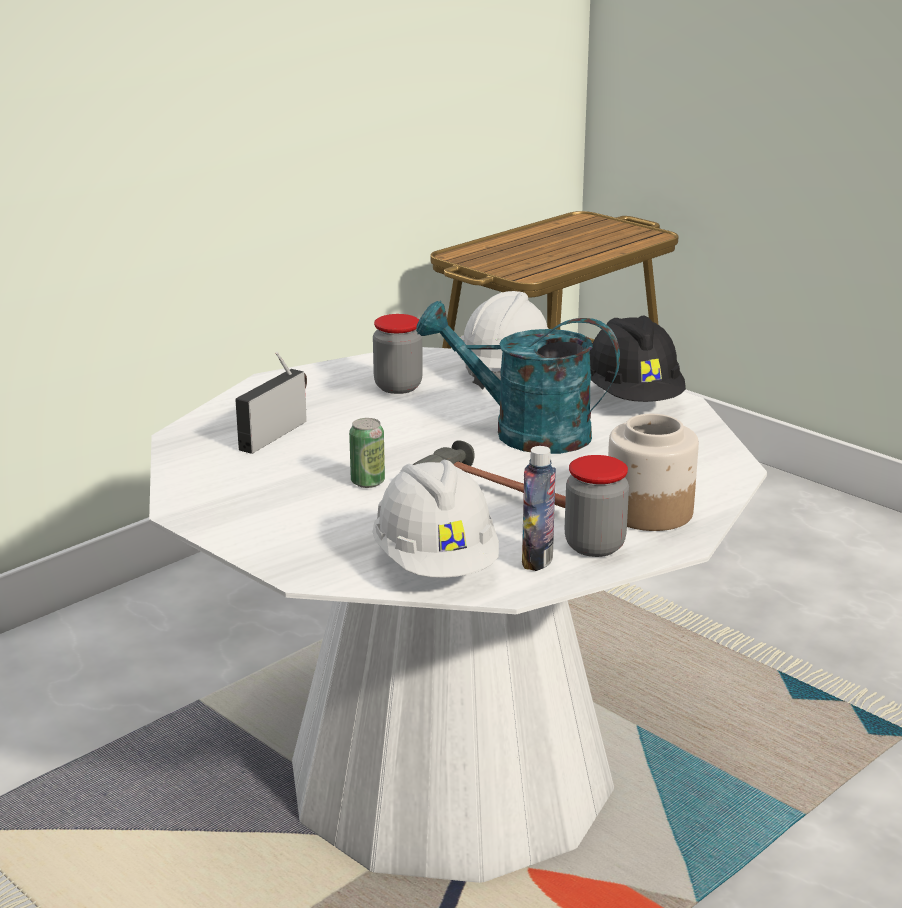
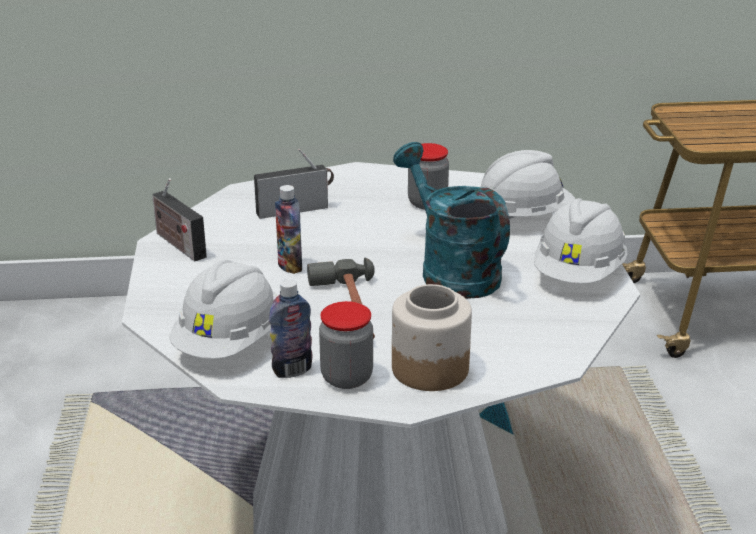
camera: 40 degrees right, 5 degrees up
(206, 505) = (178, 244): none -> radio
(367, 482) = (290, 266): can -> bottle
(632, 399) = (579, 274): black hard hat -> white hard hat

